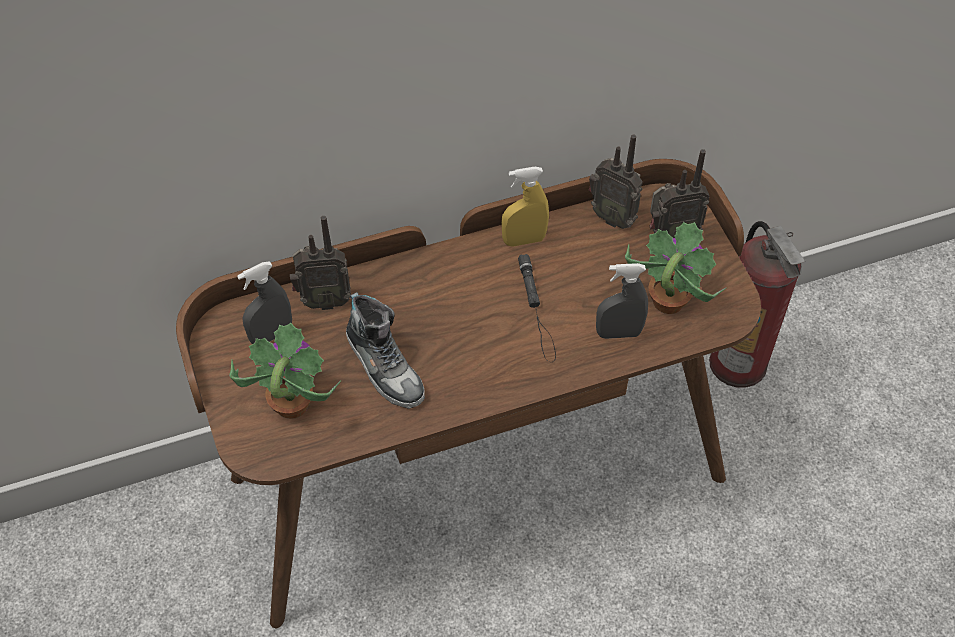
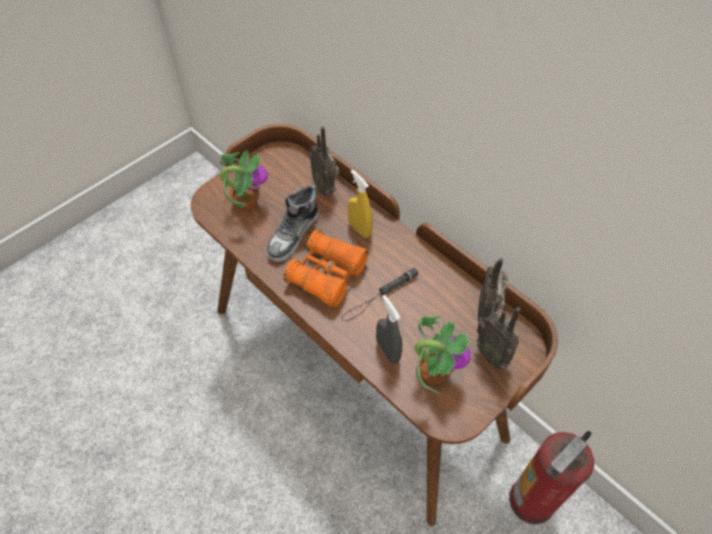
camera: 65 degrees right, 0 degrees up
(271, 335) = (288, 175): grey spray bottle -> none
(474, 353) = (327, 275): none -> orange binoculars
(524, 240) = (433, 267): yellow spray bottle -> yellow spray bottle (359, 229)

